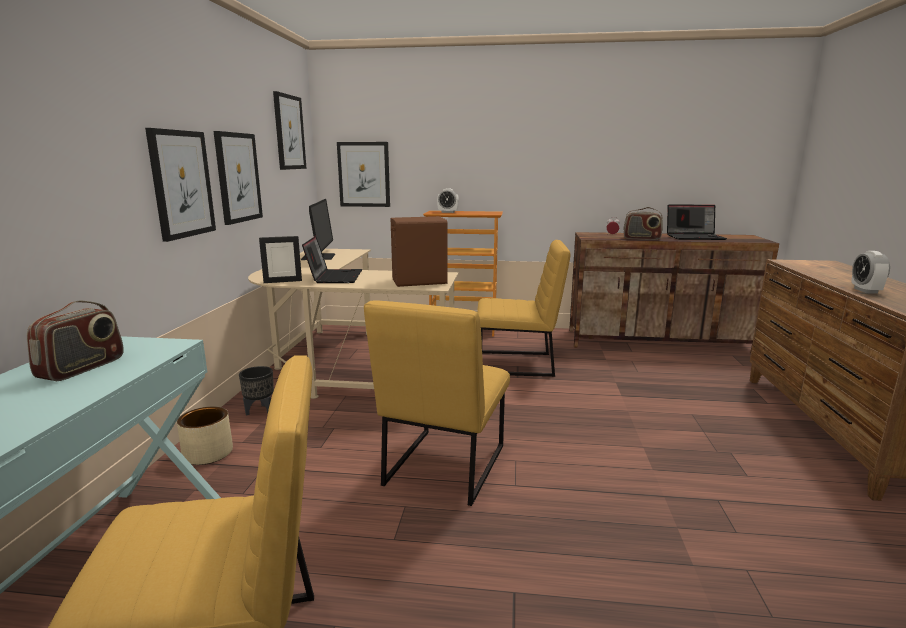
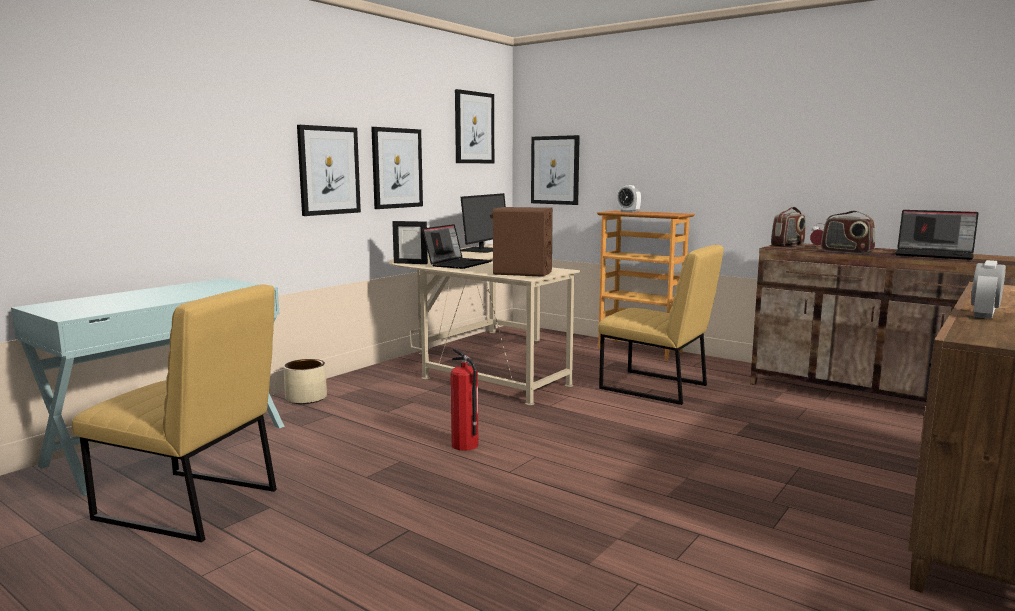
camera: 30 degrees right, 5 degrees down
(82, 368) = (188, 291): radio -> radio (788, 245)
(260, 411) = (373, 380): black planter -> none
(443, 466) = (465, 445): yellow chair -> fire extinguisher

